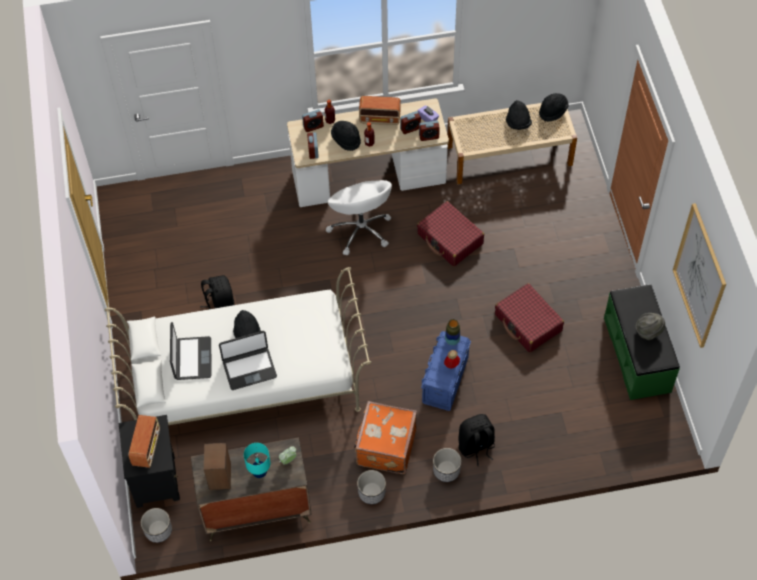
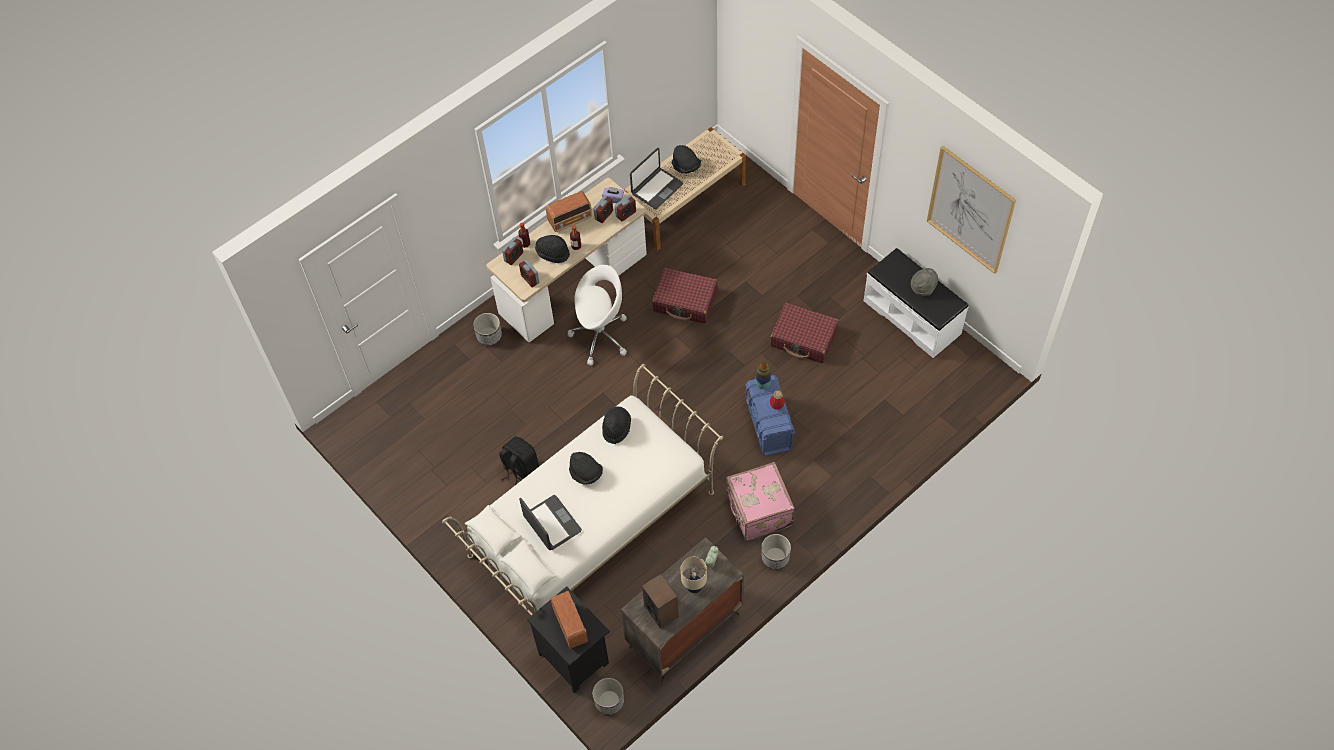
camera: 30 degrees left, 0 degrees up
(249, 368) = (611, 503): laptop -> laptop (656, 188)
(259, 472) = (693, 587): turquoise table lamp -> beige table lamp
(361, 232) = (601, 336): white office chair -> white office chair turned 45 degrees counterclockwise
(385, 447) = (758, 511): orange suitcase -> pink suitcase
(446, 470) = (825, 502): planter -> planter (489, 336)
(476, 447) = (835, 468): black backpack -> none
(553, 111) = (708, 142): black hat -> black hat (616, 428)
(637, 354) = (912, 317): green bench -> white bench

